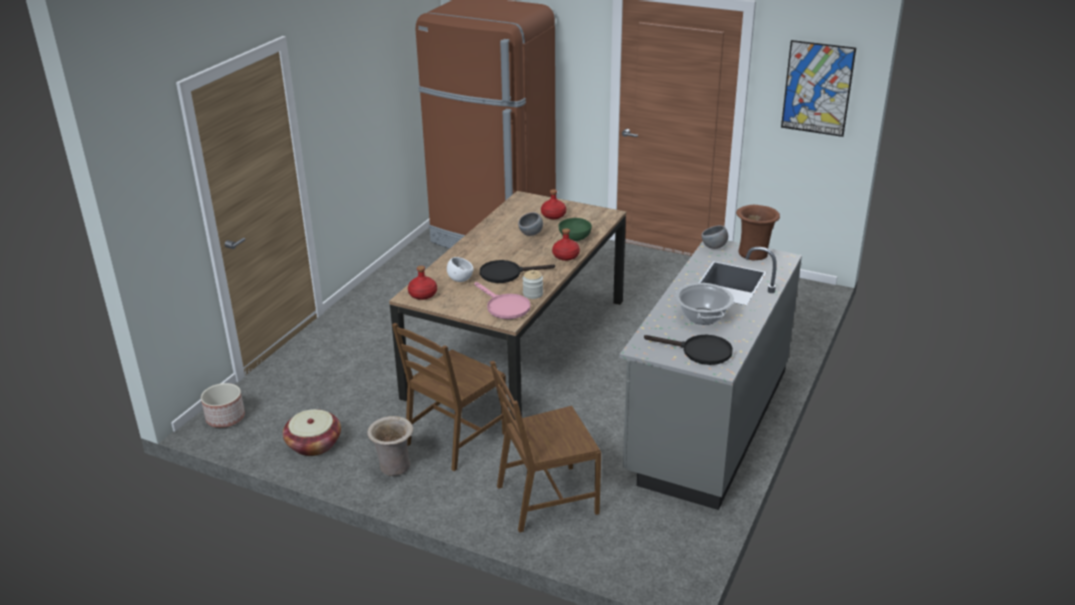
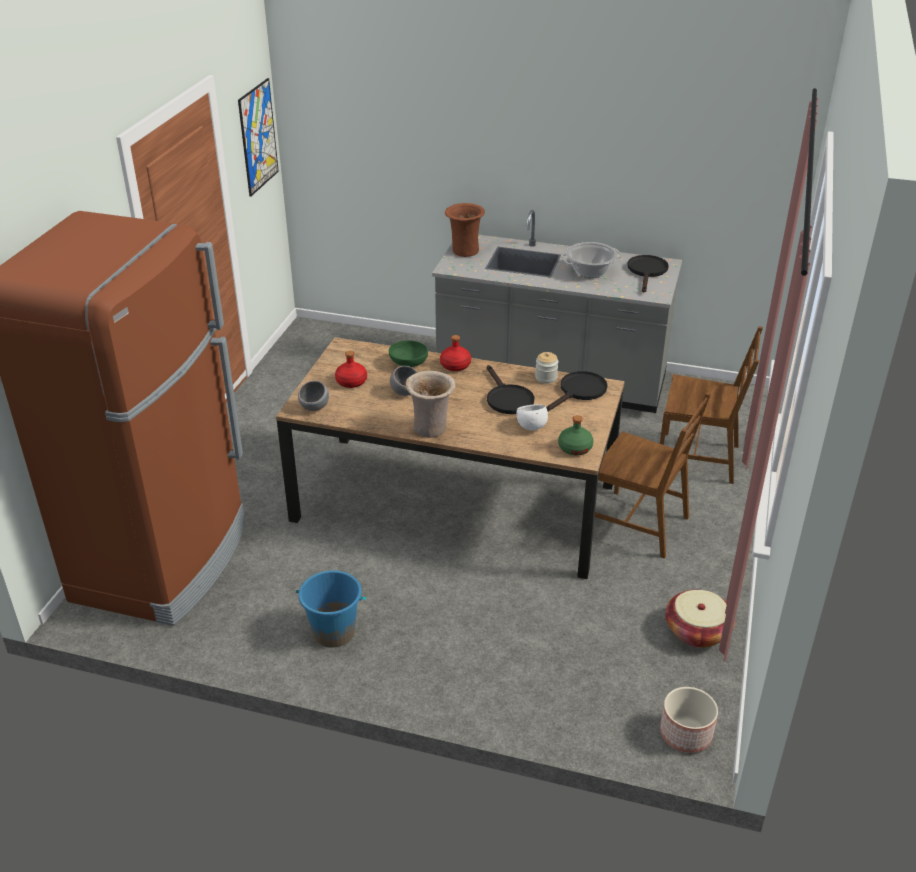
camera: 100 degrees left, 5 degrees up
(394, 468) = (704, 559): beige vase -> beige vase (431, 428)
(398, 292) = (334, 632): none -> blue bucket
(423, 294) = (575, 448): red bottle -> green bottle
(504, 306) = (579, 392): pink frying pan -> black frying pan
(546, 499) = (698, 458): brown chair -> brown chair turned 45 degrees counterclockwise
(714, 247) = (456, 268): grey bowl -> grey bowl (315, 408)

